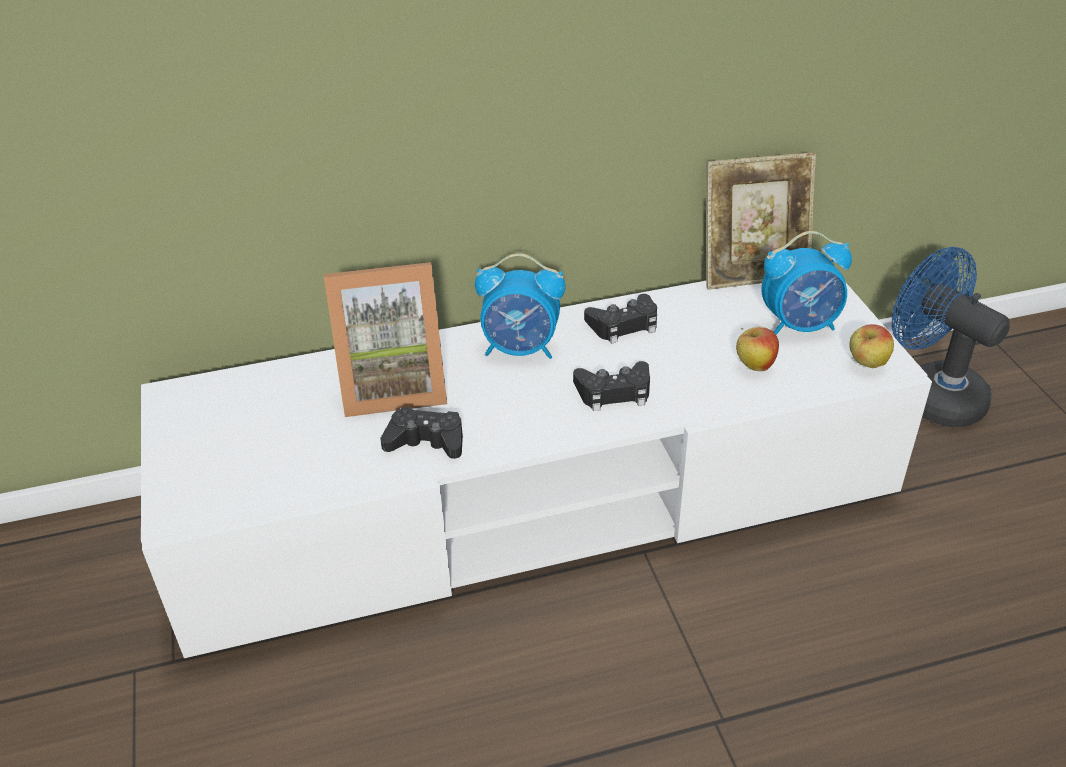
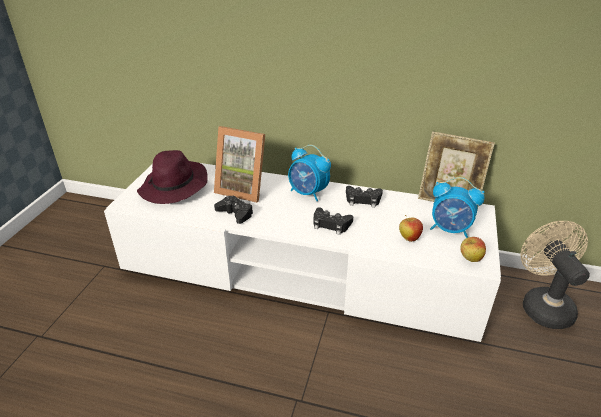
camera: 30 degrees right, 5 degrees down
(248, 437) = (174, 187): none -> purple hat
(931, 394) = (542, 305): blue fan -> beige fan

